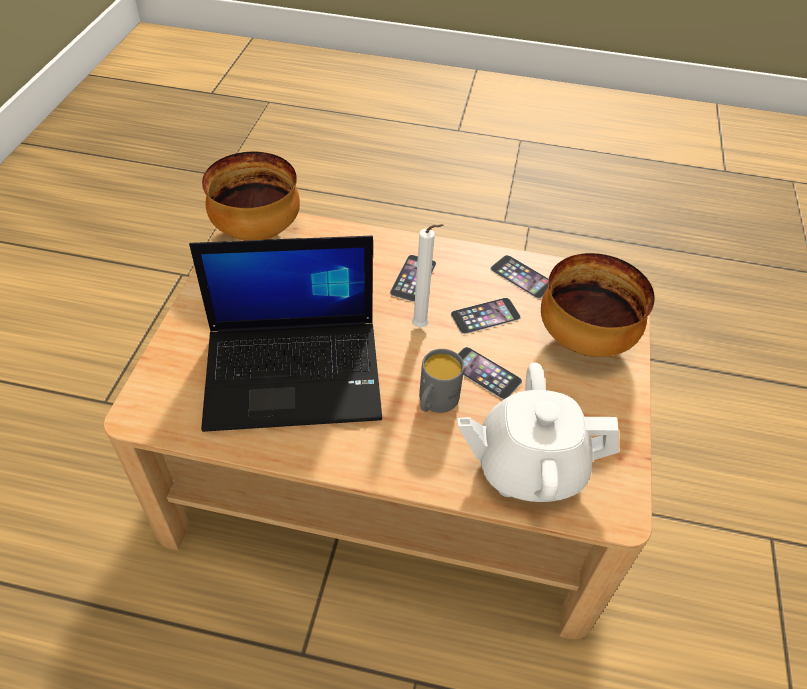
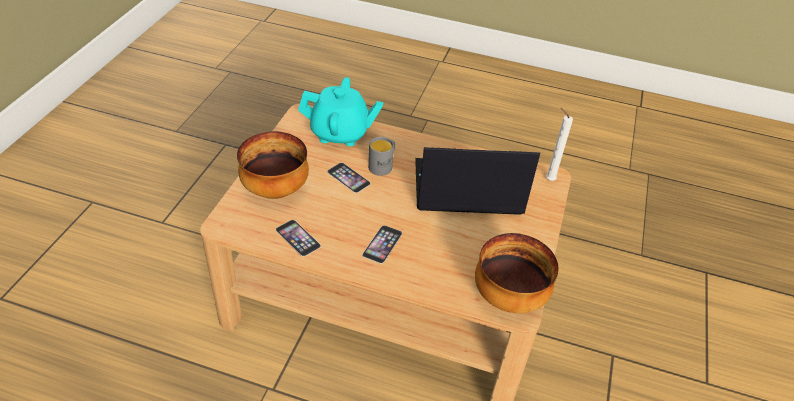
camera: 175 degrees left, 5 degrees down
(422, 327) = (382, 208): white candle -> white candle (548, 179)
(485, 315) = (336, 211): phone -> none
(528, 467) = (340, 133): white teapot -> turquoise teapot

